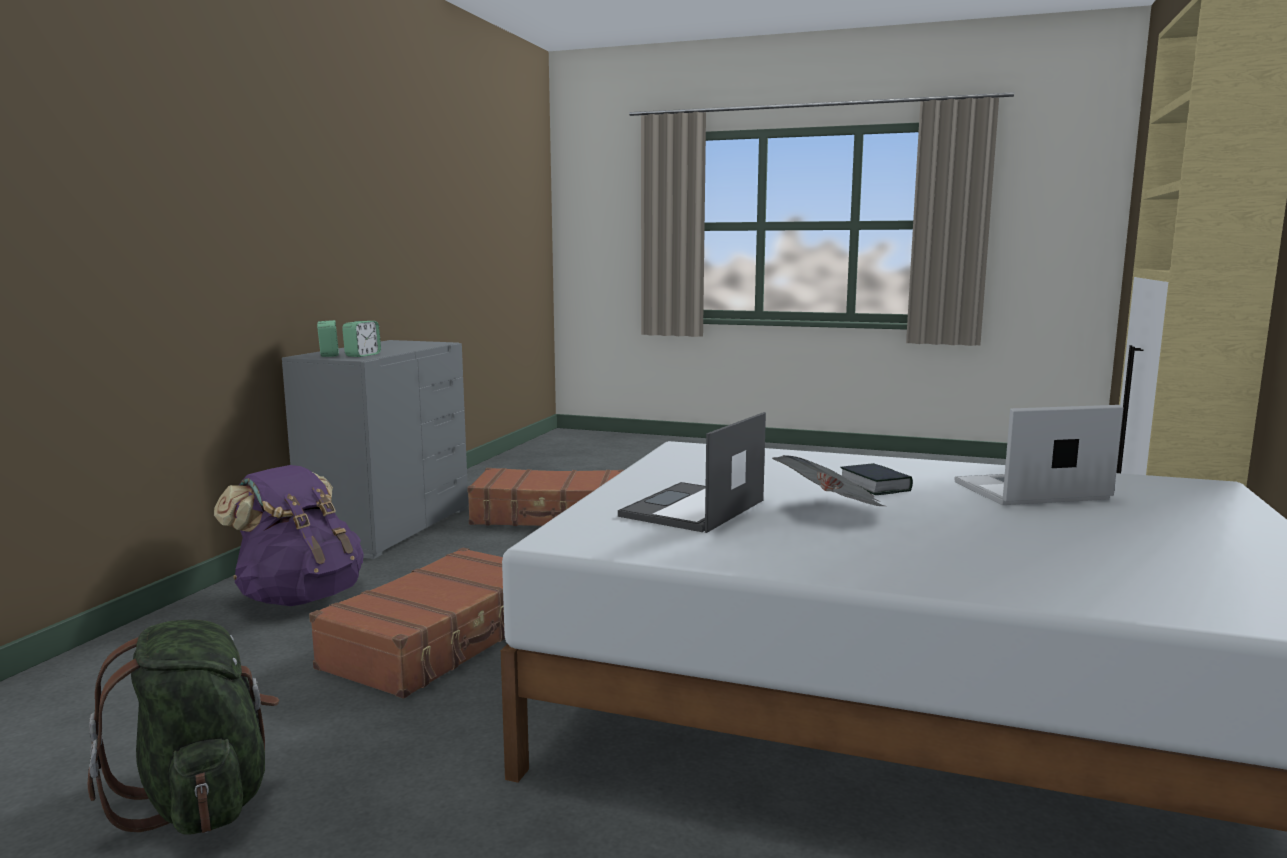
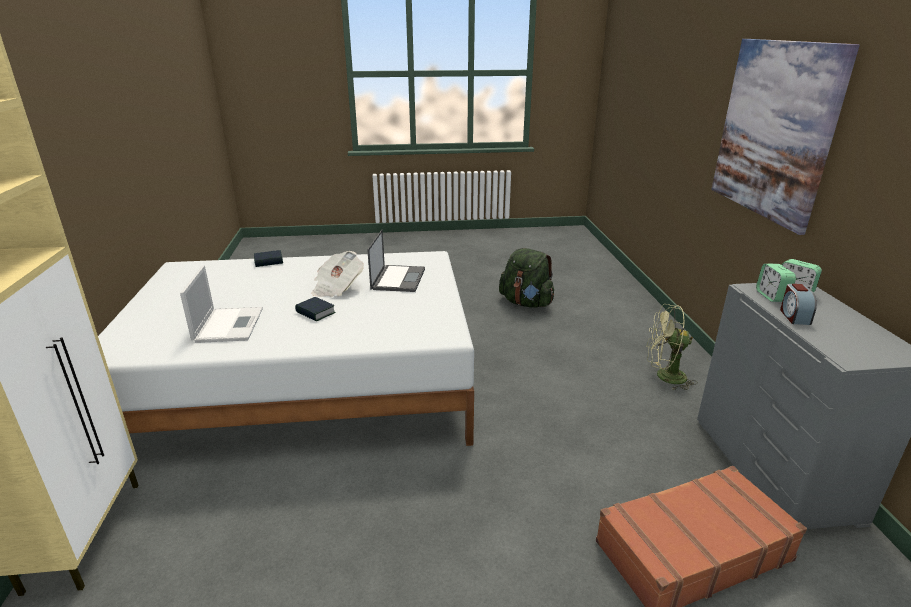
camera: 155 degrees right, 15 degrees up
(148, 196) = (774, 130): none -> picture
(300, 597) = (664, 377): purple backpack -> green fan
(394, 350) = (794, 316): none -> alarm clock
(440, 641) = (548, 369): brown suitcase -> none
(1028, 491) = (229, 324): laptop -> laptop turned 60 degrees counterclockwise
(1037, 595) = (268, 262): none -> book

